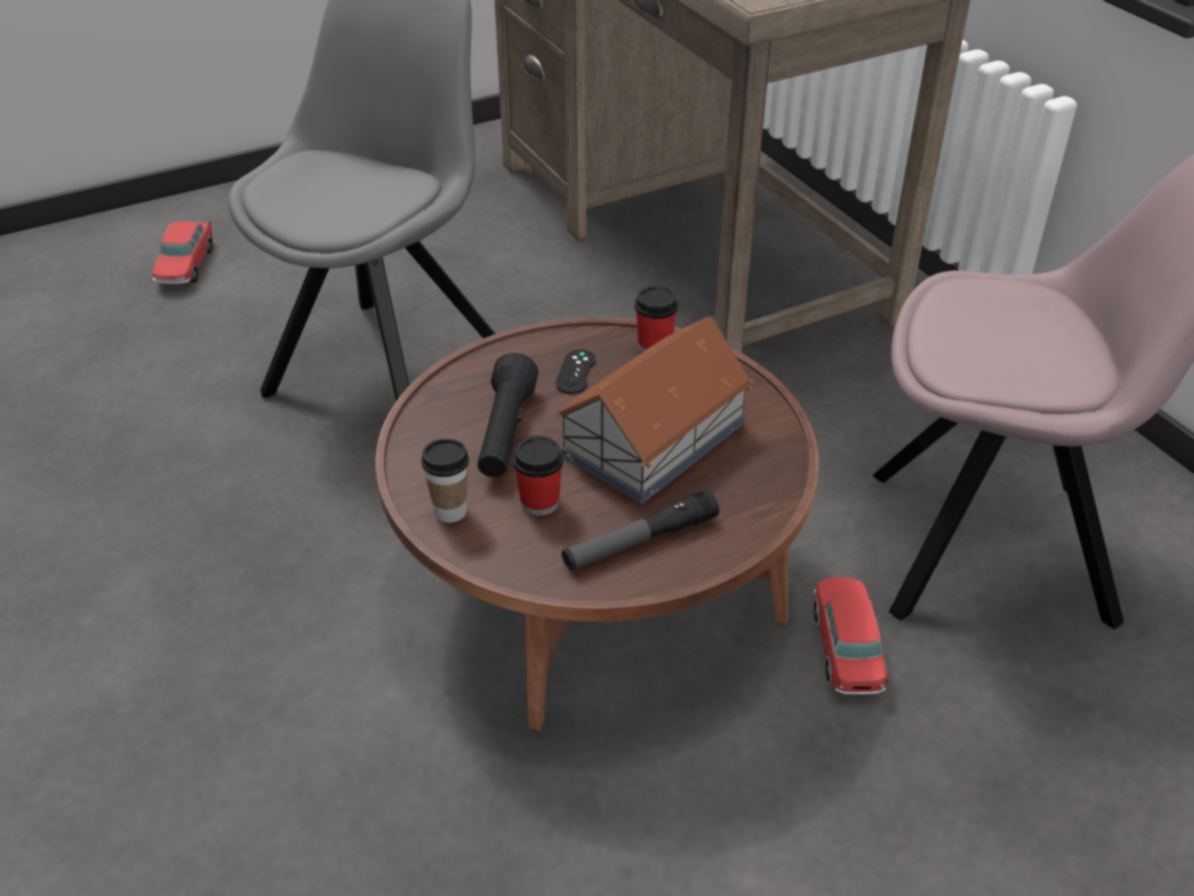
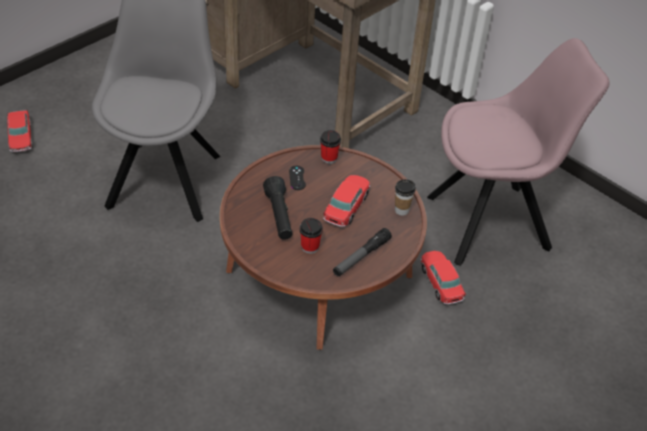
camera: 20 degrees left, 5 degrees up
(450, 511) = (272, 259): cup -> cup (401, 210)
(651, 440) = (346, 207): toy house -> toy car

